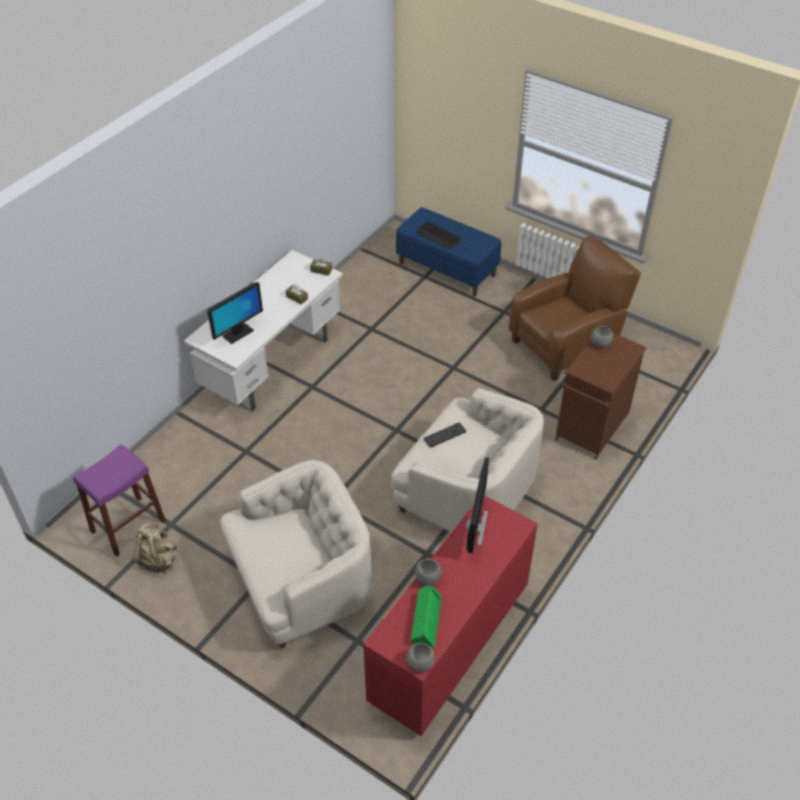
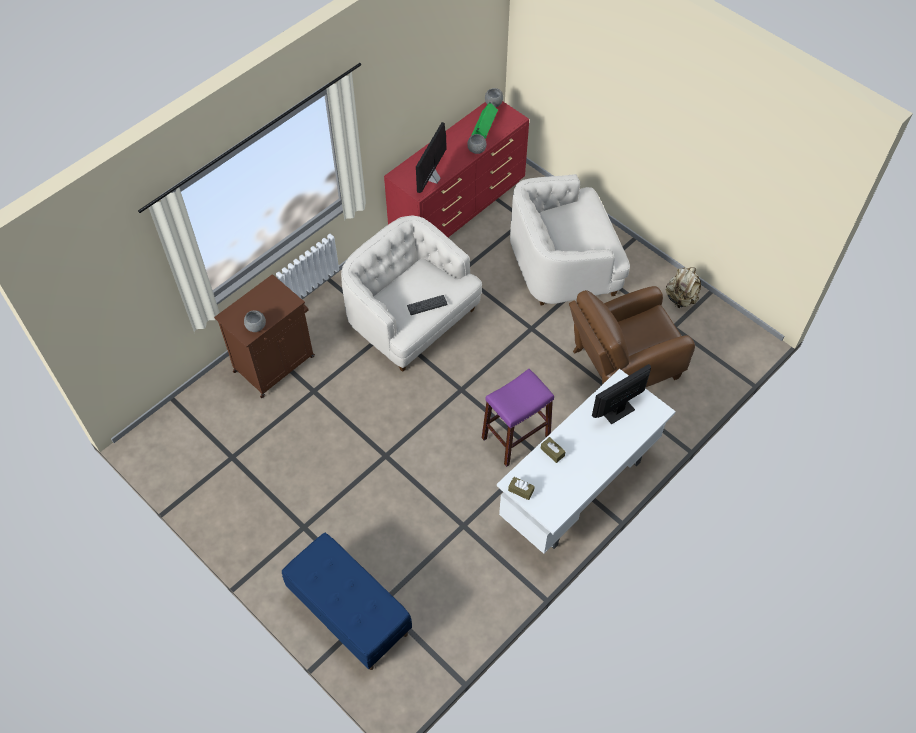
camera: 170 degrees left, 10 degrees up
(128, 526) = (711, 331): purple stool -> purple stool (516, 437)
(438, 236) = (358, 589): keyboard -> none
(567, 344) = (253, 467): brown armchair -> brown armchair (621, 365)

